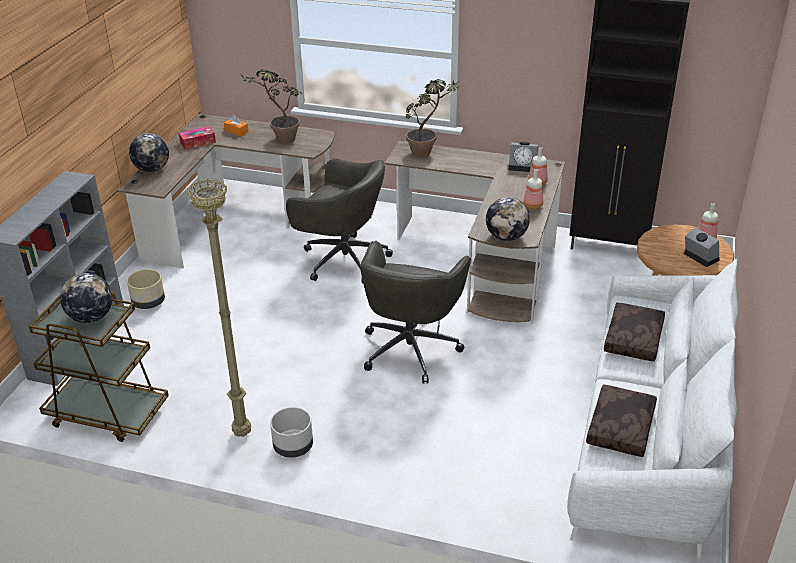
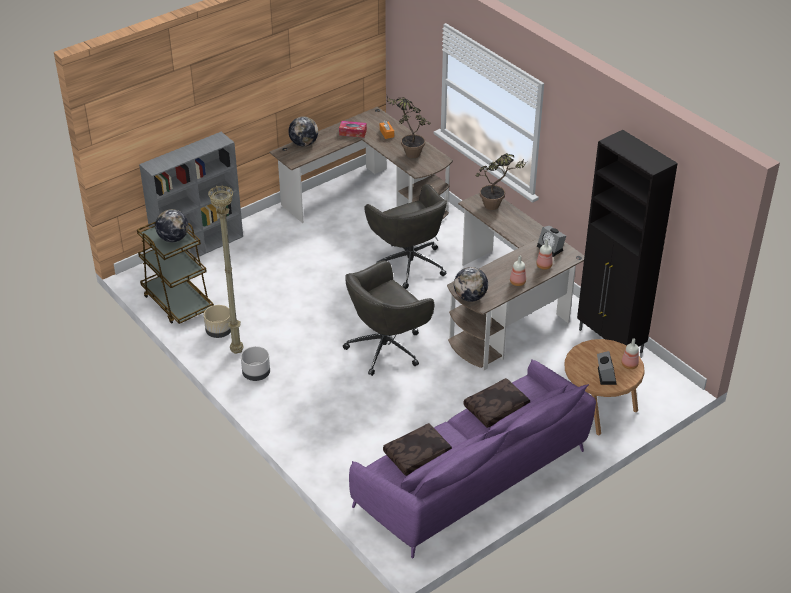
camera: 35 degrees right, 5 degrees up
(148, 303) = (260, 239): beige planter -> beige planter (219, 331)
(651, 432) = (475, 477): white sofa -> purple sofa

